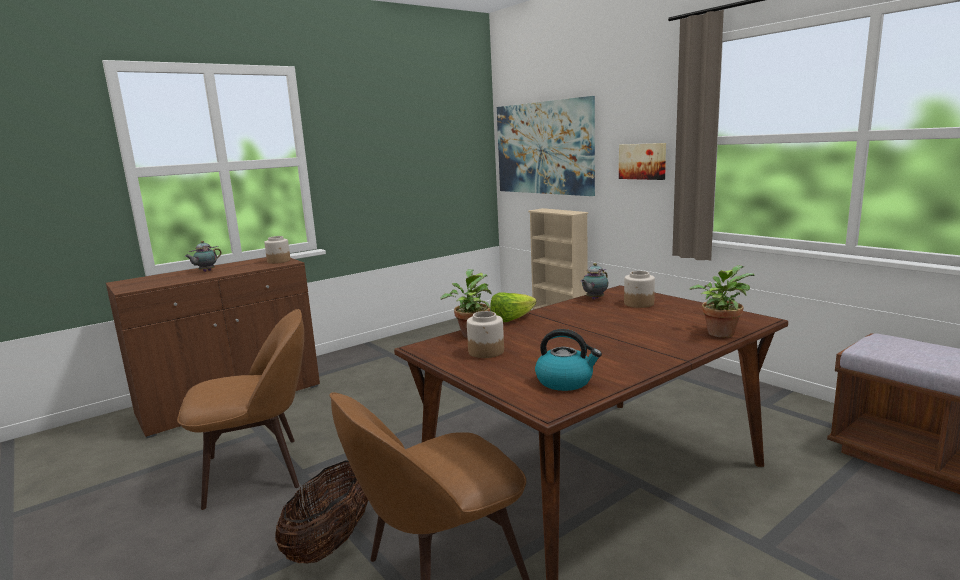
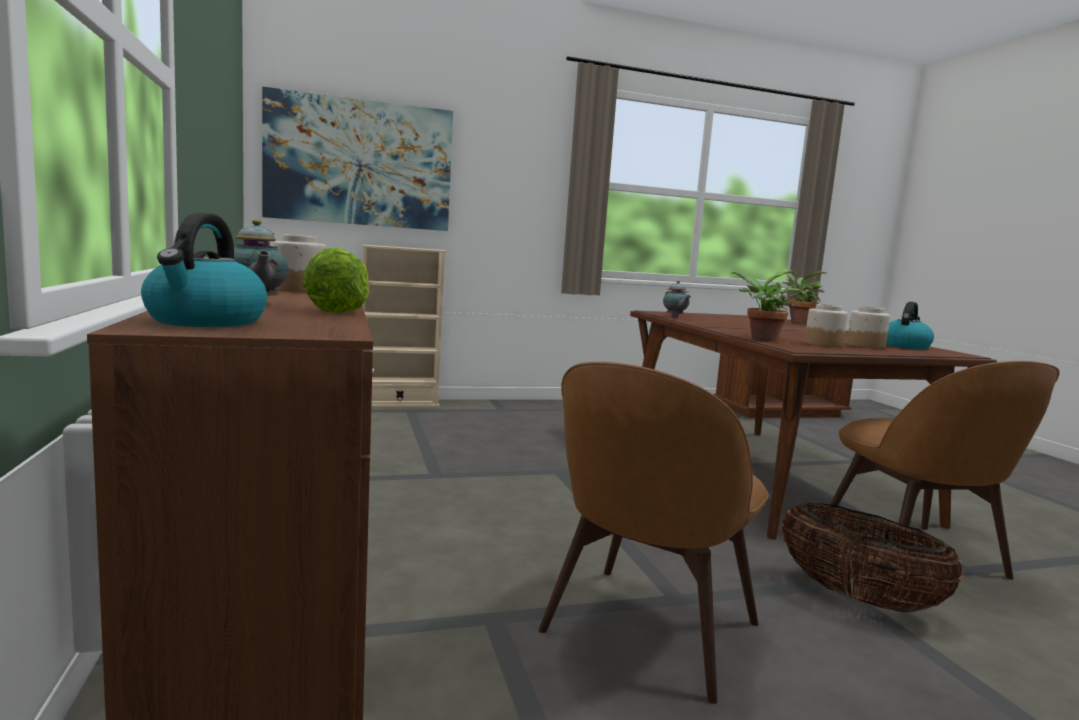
camera: 70 degrees left, 5 degrees down
(141, 280) = (206, 321): none -> kettle
(258, 470) = (647, 631): brown chair -> brown chair turned 150 degrees counterclockwise
(512, 319) = (722, 330): lettuce -> lettuce (340, 311)
(638, 303) = (704, 317): jar -> jar (865, 346)
(643, 161) = (515, 196): picture -> none

